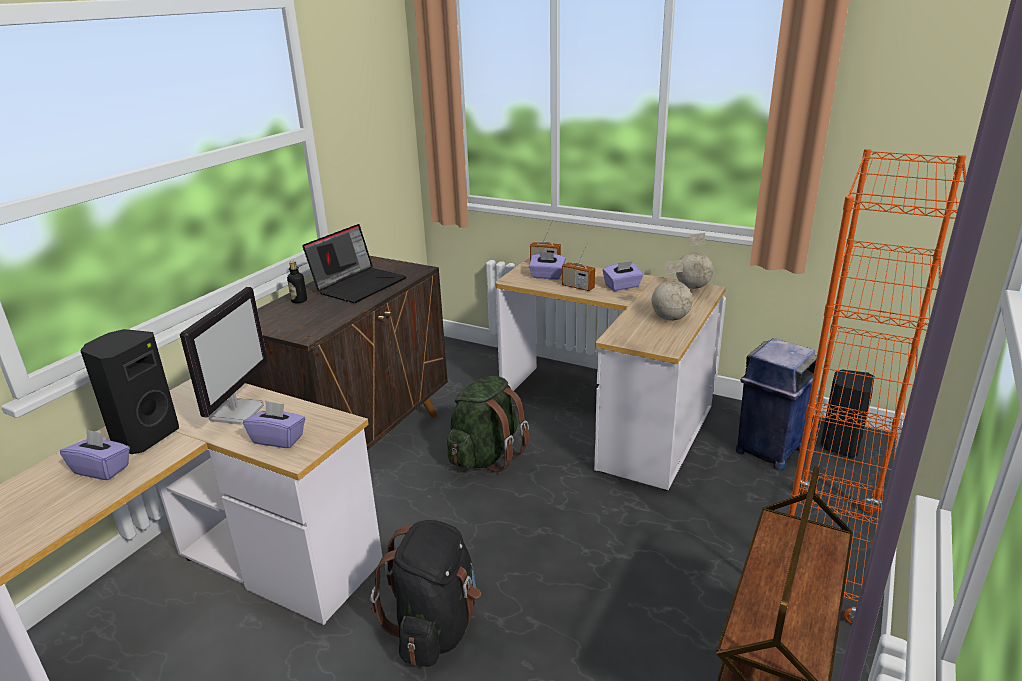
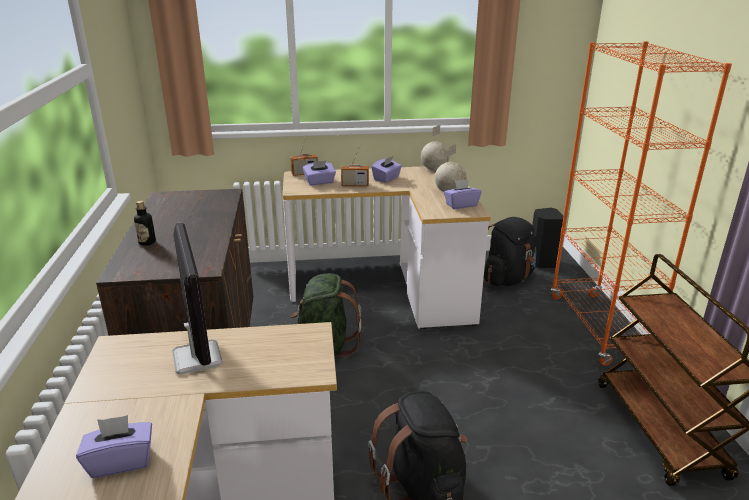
camera: 35 degrees left, 0 degrees up
(144, 437) = (124, 414): black speaker -> none
(278, 439) = (276, 364): purple tissue box -> purple tissue box (461, 205)
(359, 285) = (189, 216): laptop -> none
(767, 450) = (507, 279): blue trash can -> black backpack

